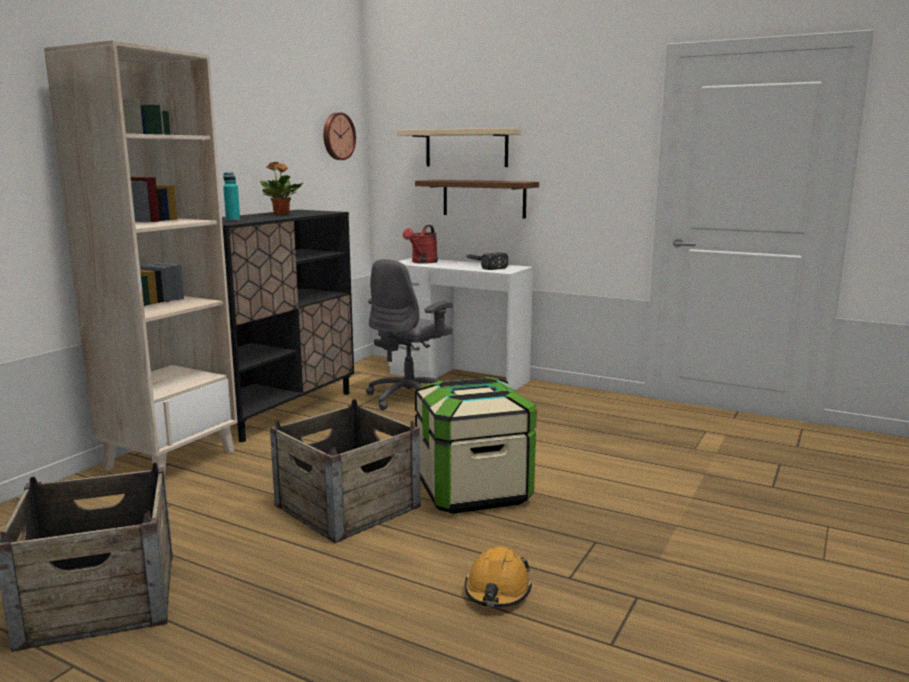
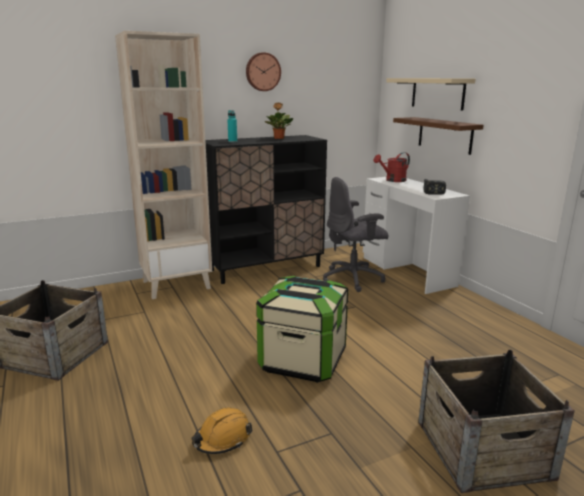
camera: 35 degrees right, 5 degrees up
(337, 136) = (350, 82): wall clock -> wall clock (262, 72)
(348, 506) = (220, 344): crate -> crate (483, 449)

